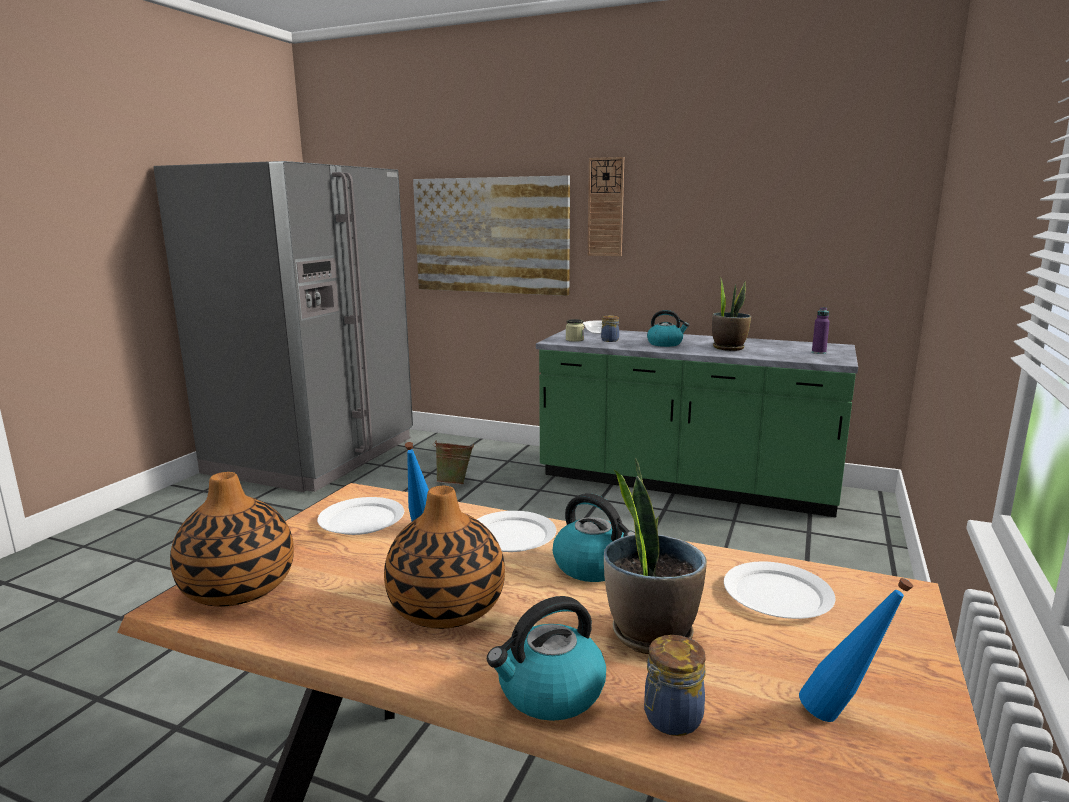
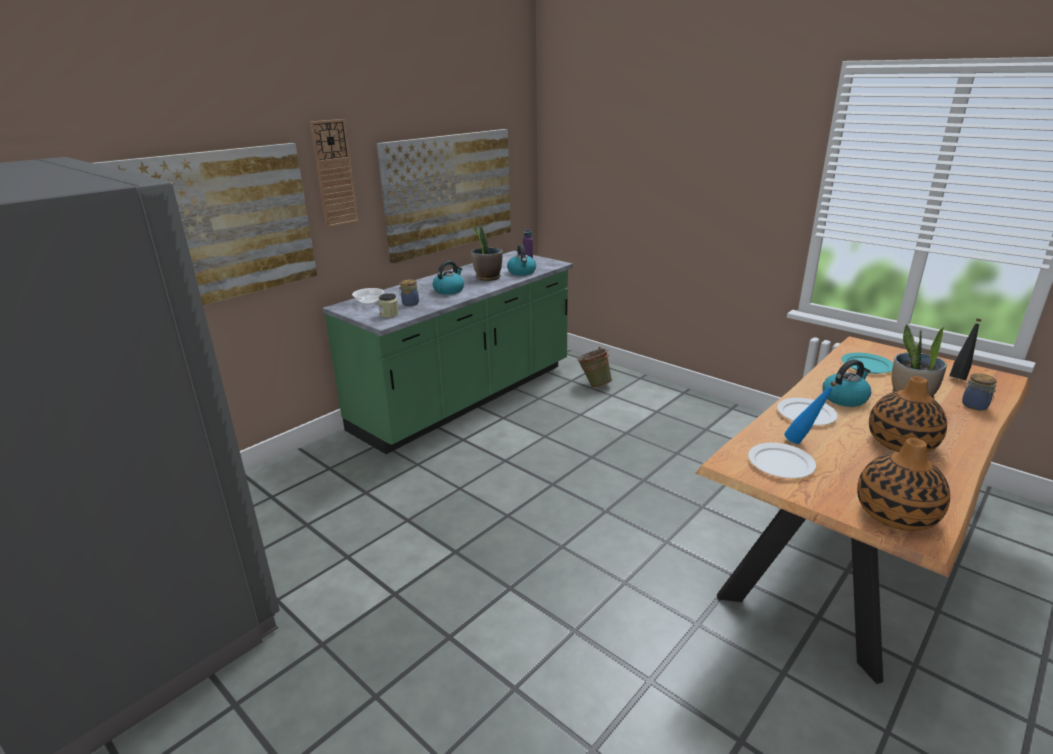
camera: 70 degrees left, 10 degrees up
(454, 484) = (355, 512): green bucket -> green bucket (594, 384)
(550, 692) = (968, 427): kettle -> kettle (522, 272)
(750, 247) = (449, 192): none -> picture
(777, 595) = (867, 365): white plate -> turquoise plate
(842, 717) = (958, 377): blue bottle -> black bottle

